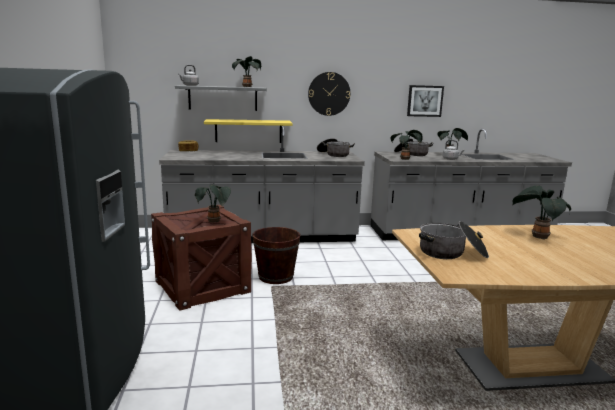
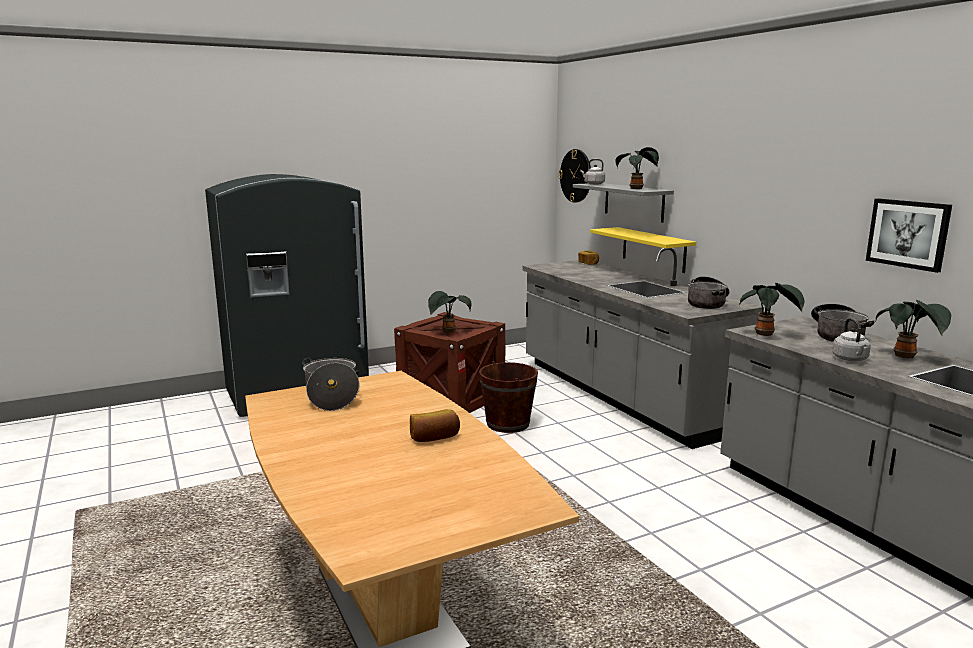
camera: 70 degrees right, 0 degrees up
(329, 94) = (746, 205): wall clock -> wall clock (576, 176)
(537, 236) = (435, 438): potted plant -> bread

